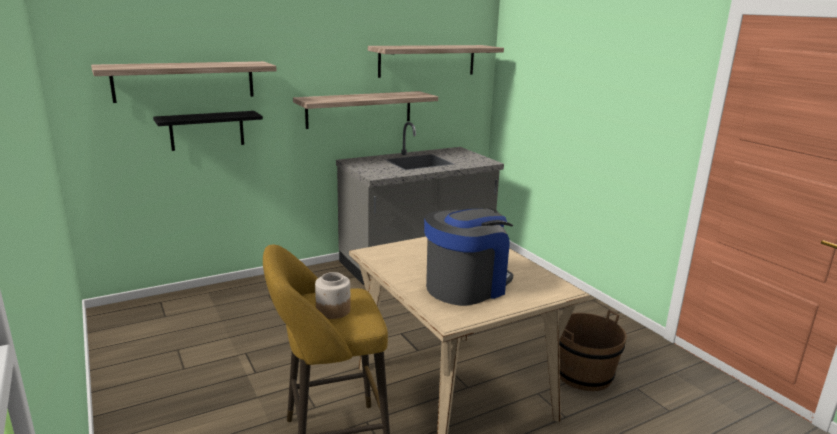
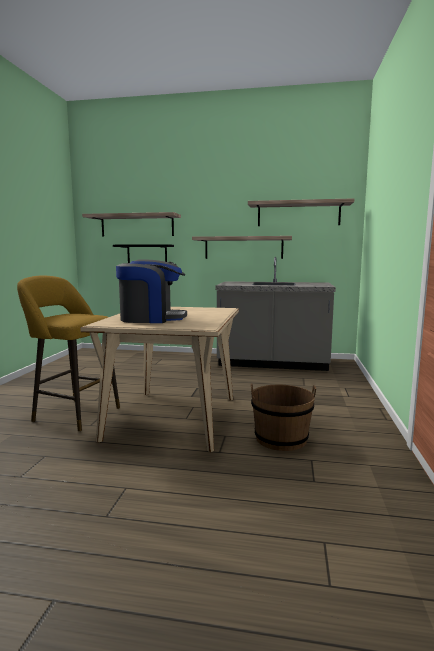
camera: 40 degrees right, 10 degrees down
(332, 310) = (66, 316): jar -> none

